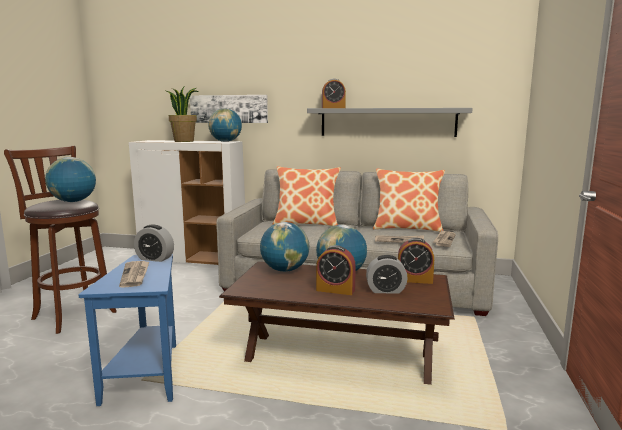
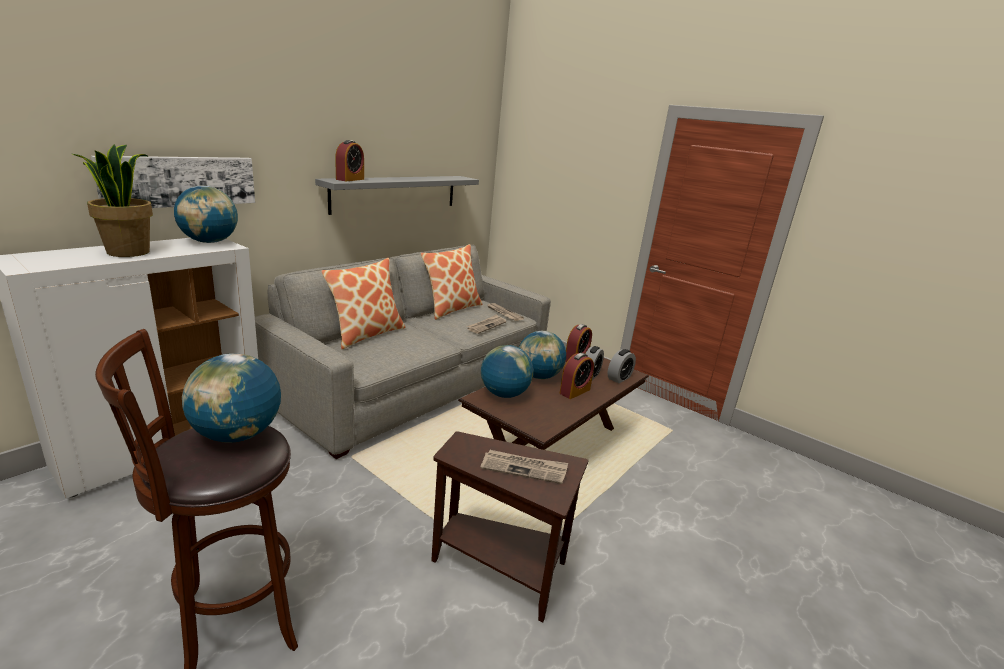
camera: 65 degrees left, 10 degrees up
(146, 376) = (502, 571): blue side table -> brown side table
(155, 258) = (468, 445): alarm clock -> alarm clock (619, 378)

